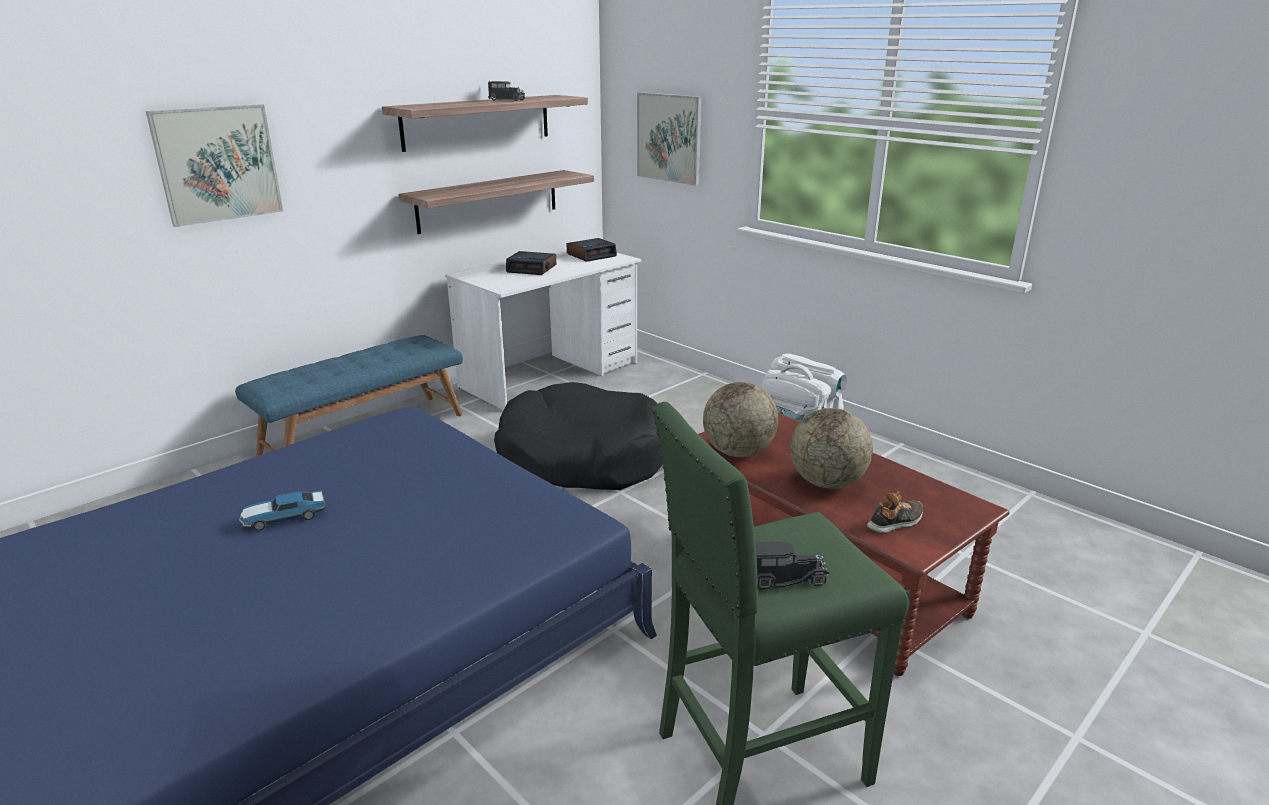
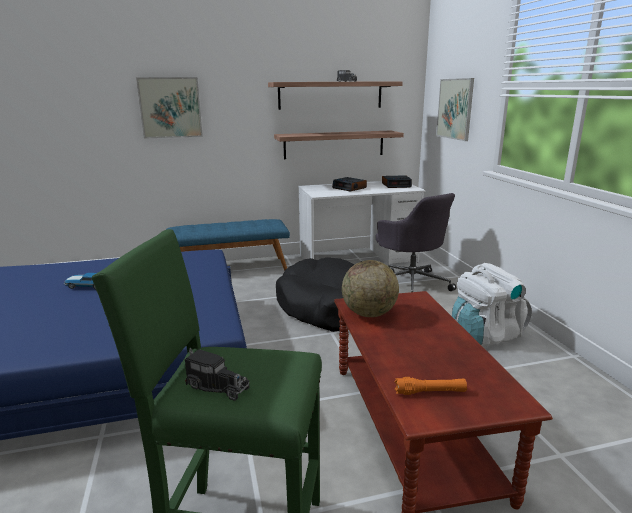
camera: 30 degrees right, 5 degrees down
(656, 398) = (411, 284): none -> grey office chair
(827, 482) = (409, 349): globe -> none
(896, 522) = (430, 392): shoe -> orange flashlight

